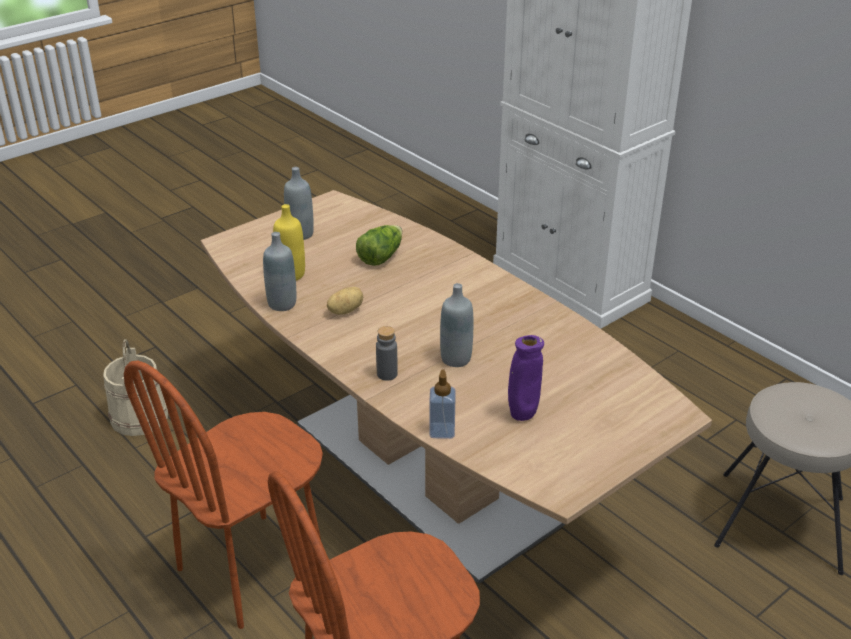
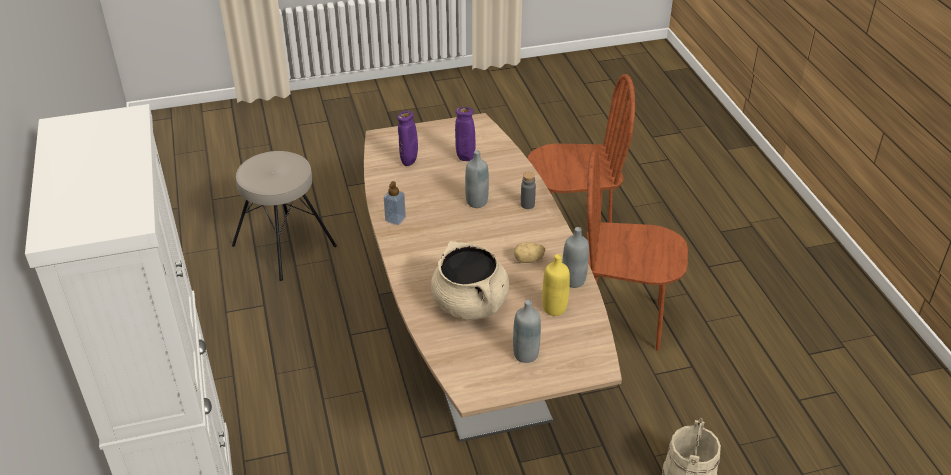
camera: 155 degrees left, 5 degrees up
(251, 568) = (622, 322): brown chair -> brown chair turned 150 degrees counterclockwise
(380, 256) = (470, 304): lettuce -> beige cooking pot
(442, 431) = (517, 164): soap dispenser -> soap dispenser (395, 219)
(593, 385) = (409, 163): none -> purple vase

